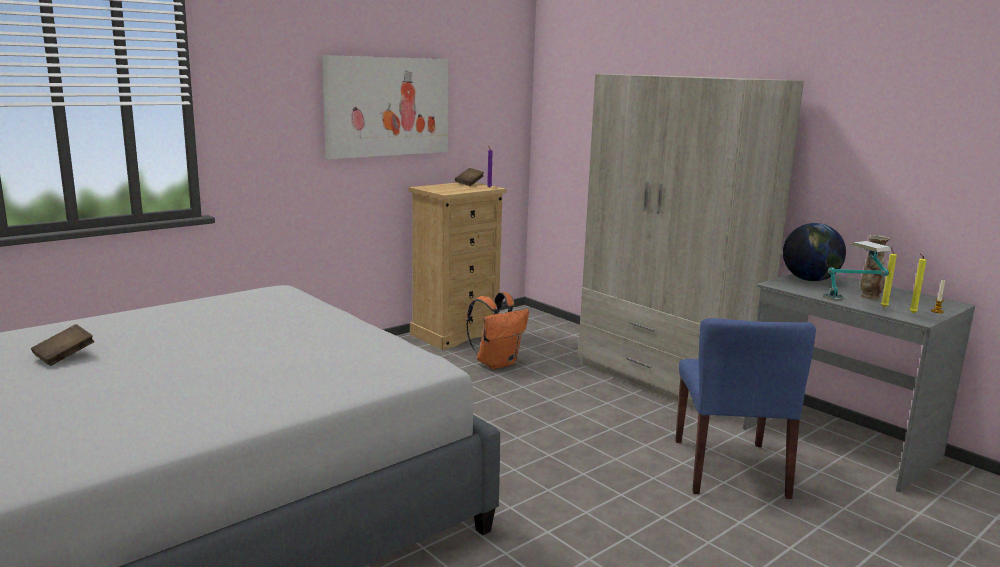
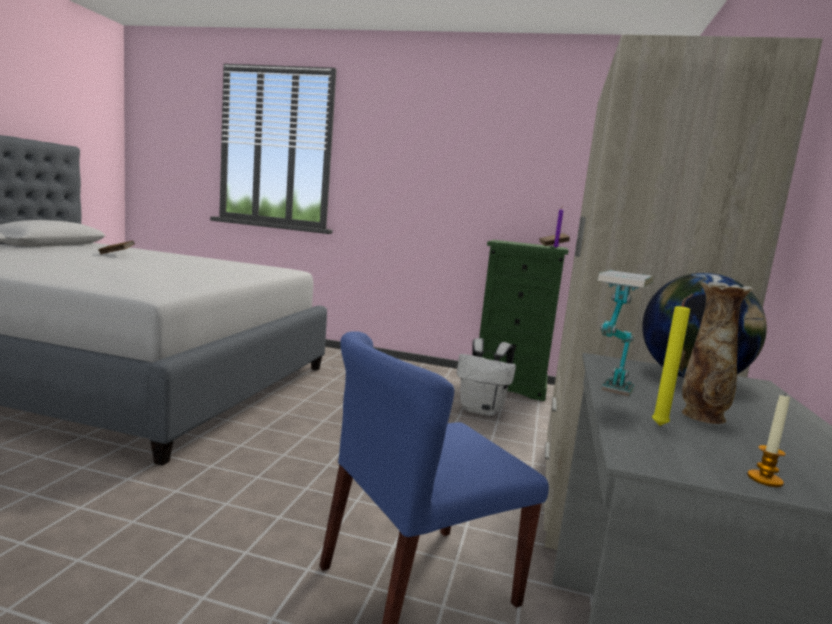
camera: 55 degrees right, 5 degrees down
(387, 106) = (485, 166): picture -> none
(455, 334) = (510, 386): beige dresser -> green dresser
(497, 363) = (482, 410): orange backpack -> white backpack
(912, 313) = (676, 450): yellow candle -> none

